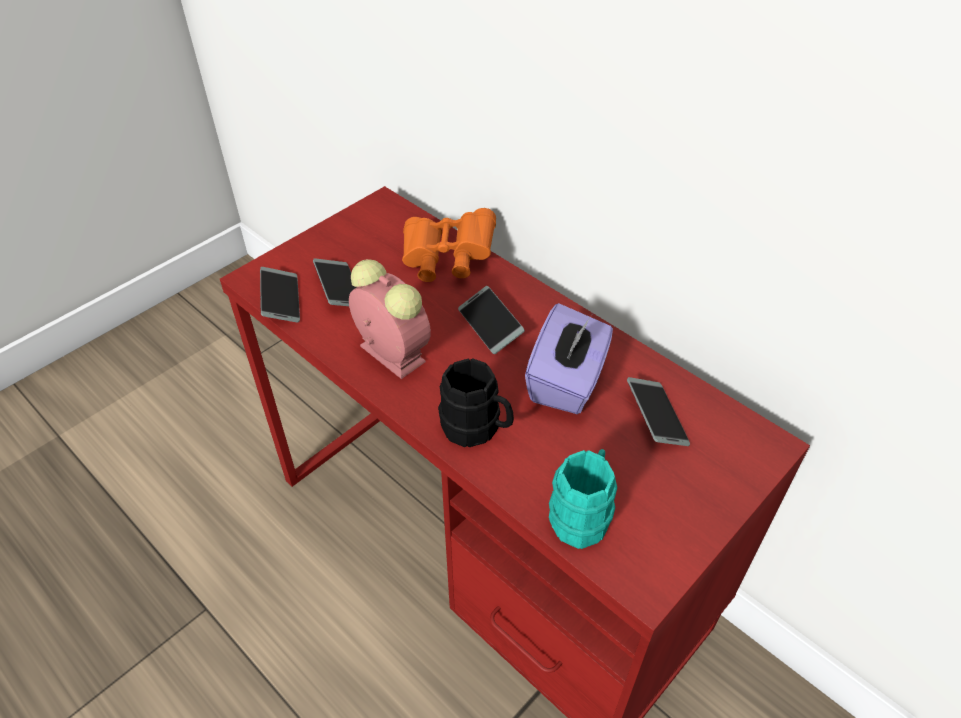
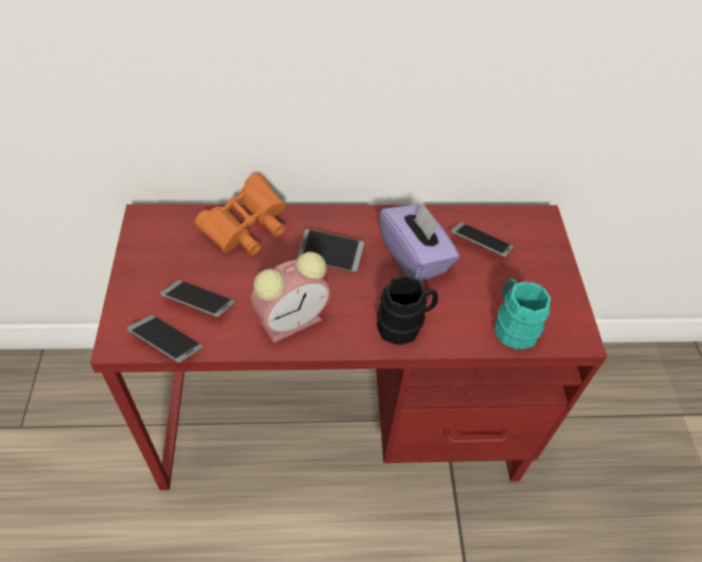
camera: 50 degrees left, 5 degrees up
(390, 352) = (293, 319): alarm clock -> alarm clock turned 150 degrees clockwise

